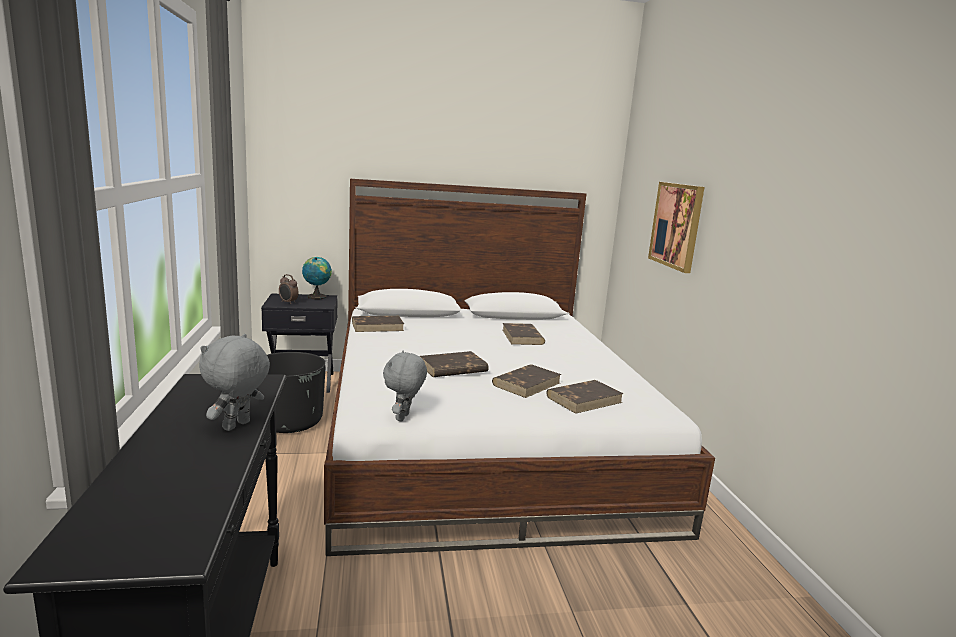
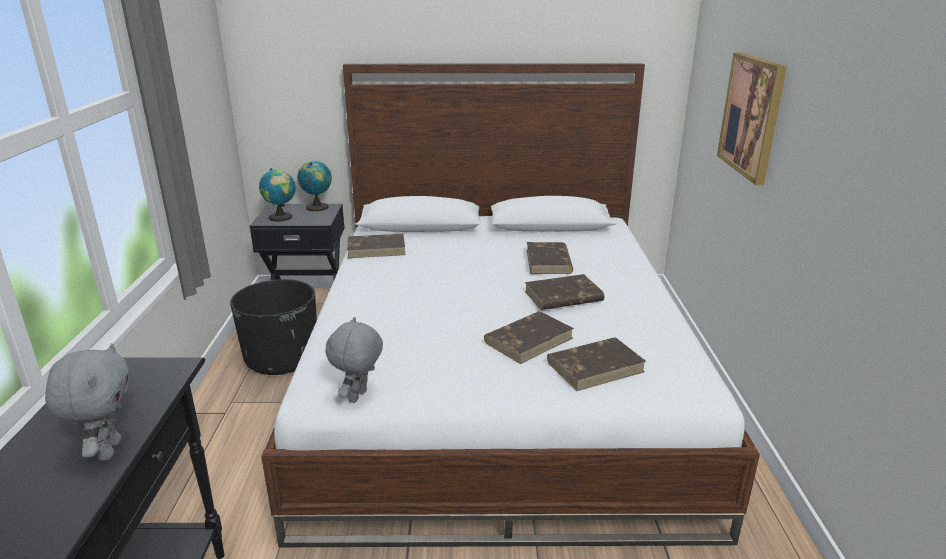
camera: 10 degrees right, 10 degrees up
(237, 426) = (108, 450): grey plush toy -> grey plush toy turned 135 degrees clockwise
(288, 302) = (281, 217): alarm clock -> globe
(452, 368) = (442, 317): brown book -> brown book (562, 297)

